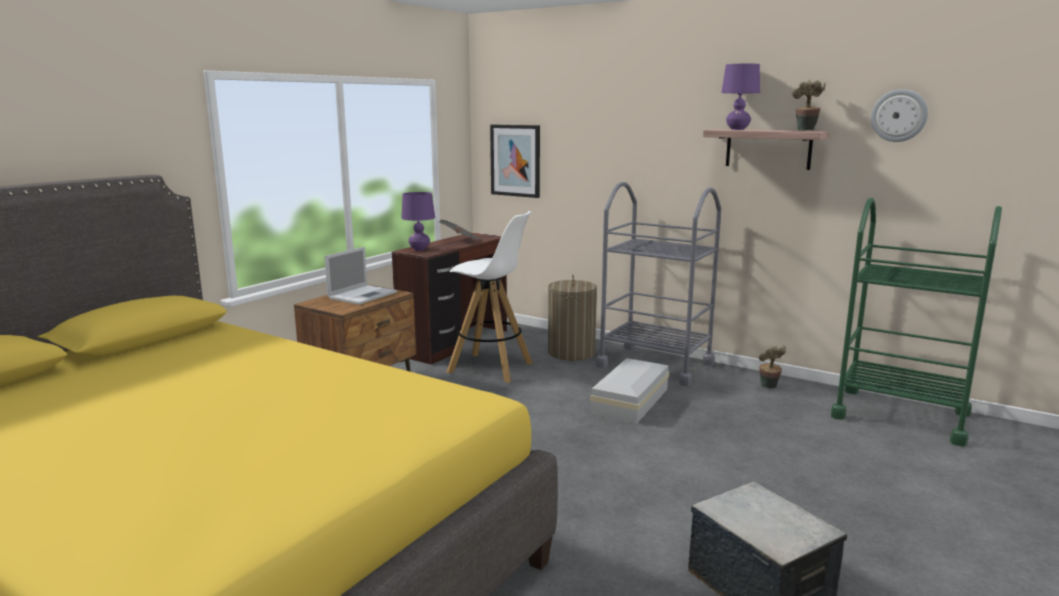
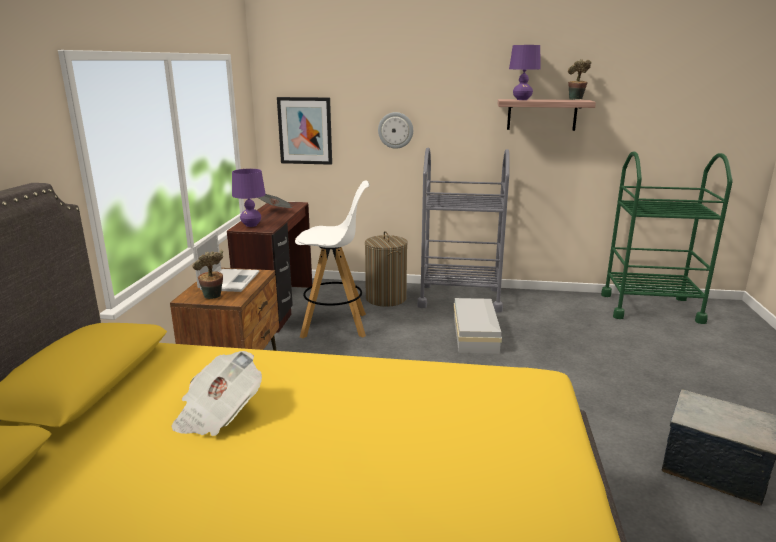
camera: 25 degrees left, 5 degrees up
(194, 372) = (218, 414): none -> newspaper
(769, 387) = (554, 302): potted plant -> potted plant (213, 297)
(899, 115) = (641, 87): wall clock -> wall clock (395, 130)

